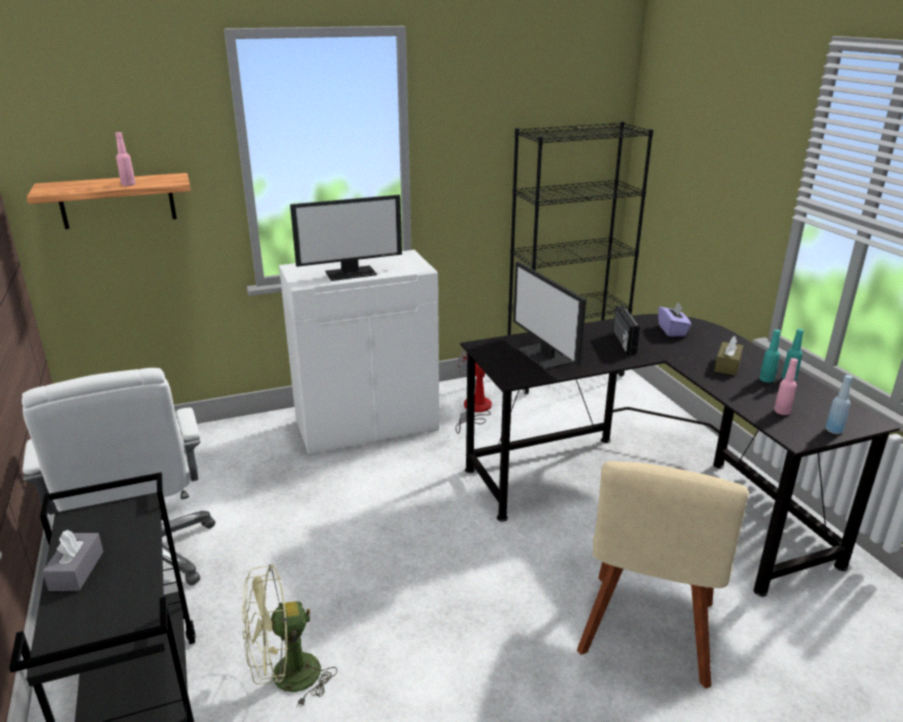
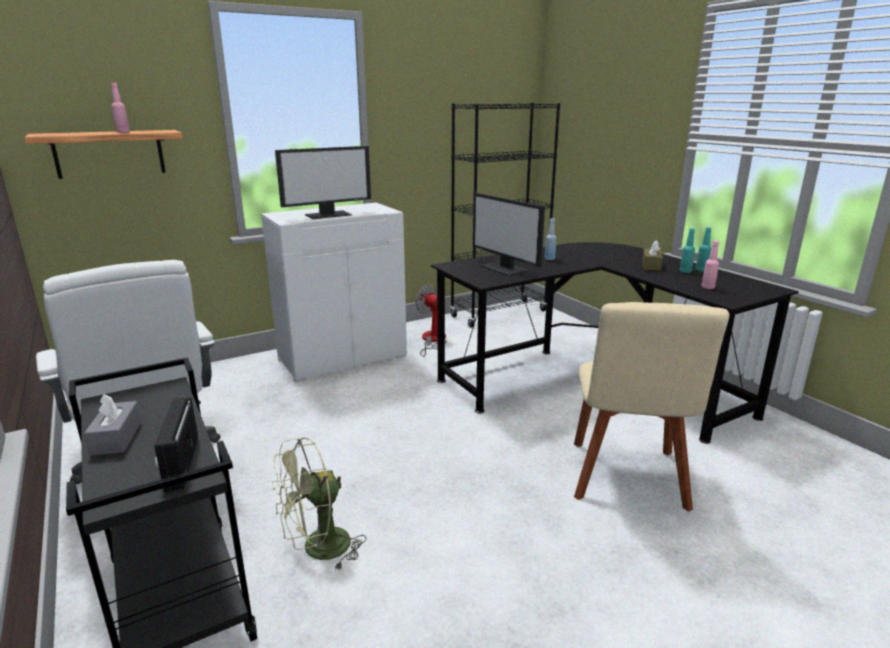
camera: 10 degrees left, 5 degrees down
(623, 342) = (563, 258): radio -> radio (180, 463)
(672, 330) = (598, 250): purple tissue box -> none
(833, 430) = (752, 295): blue bottle -> blue bottle (549, 259)

